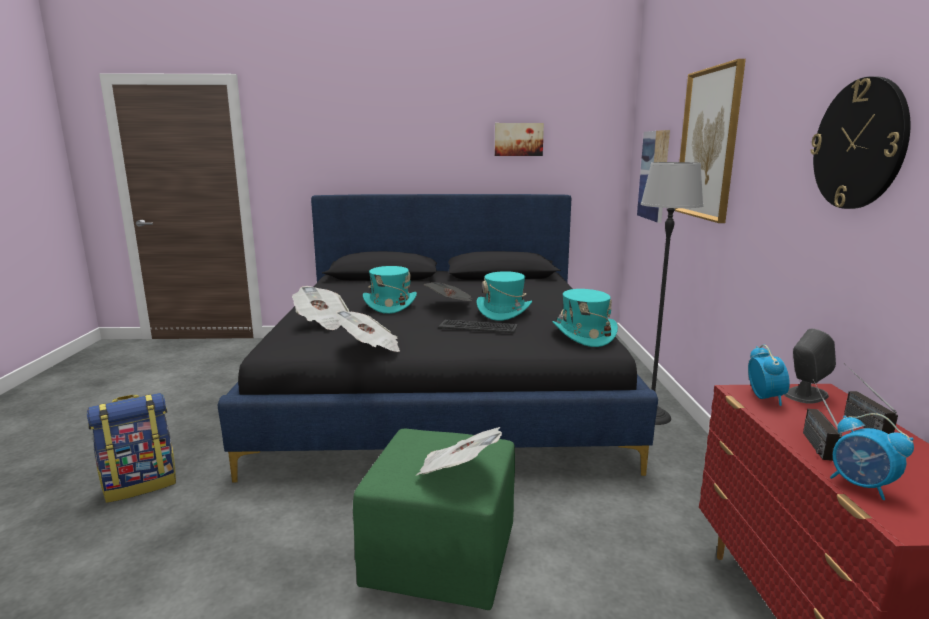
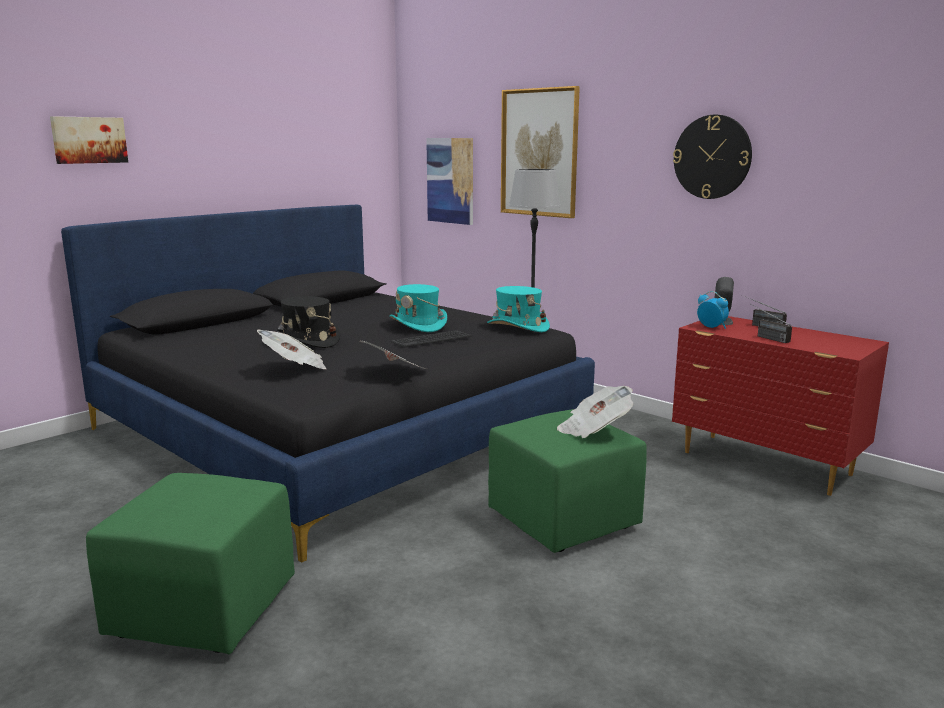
camera: 45 degrees left, 0 degrees up
(141, 484) = (204, 608): backpack -> green ottoman
(390, 305) = (307, 341): turquoise hat -> black hat
(450, 305) = (361, 330): newspaper -> none
(518, 139) = (299, 145): picture -> picture (89, 140)
(861, 486) = (814, 347): alarm clock -> none

